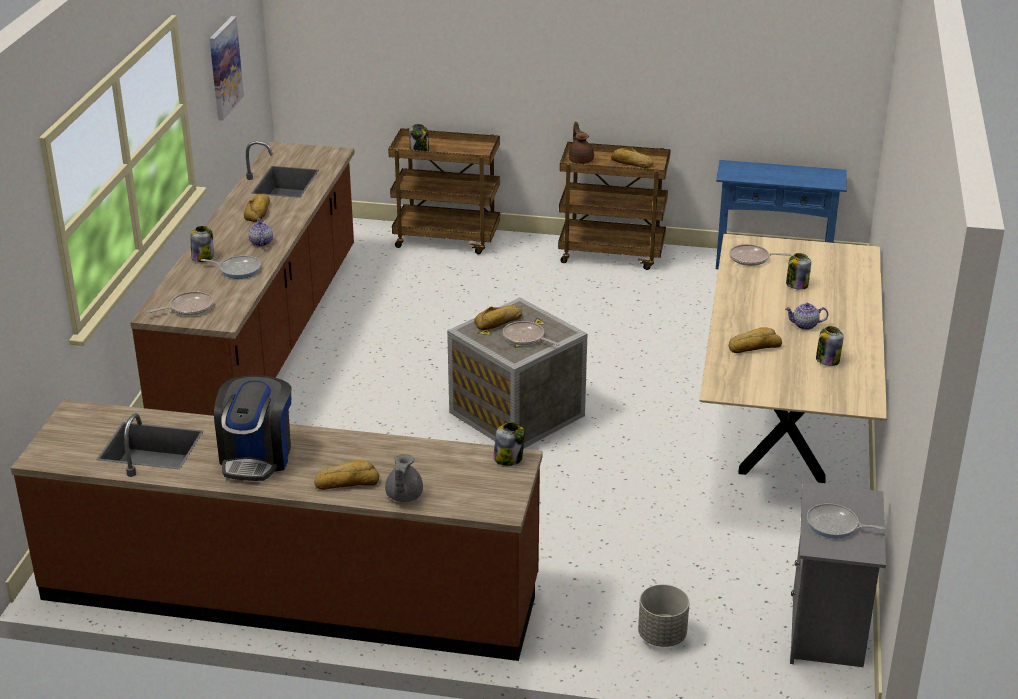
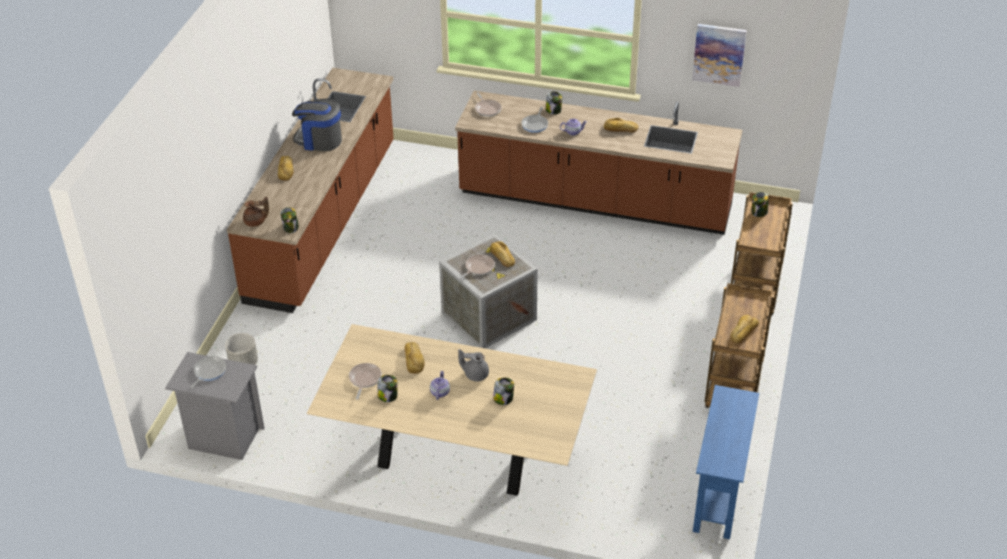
camera: 95 degrees right, 10 degrees up
(403, 496) = (267, 189): grey teapot -> grey teapot (475, 374)
(581, 160) = (747, 301): brown teapot -> brown teapot (256, 222)
(751, 258) = (550, 379): frying pan -> frying pan (364, 379)

